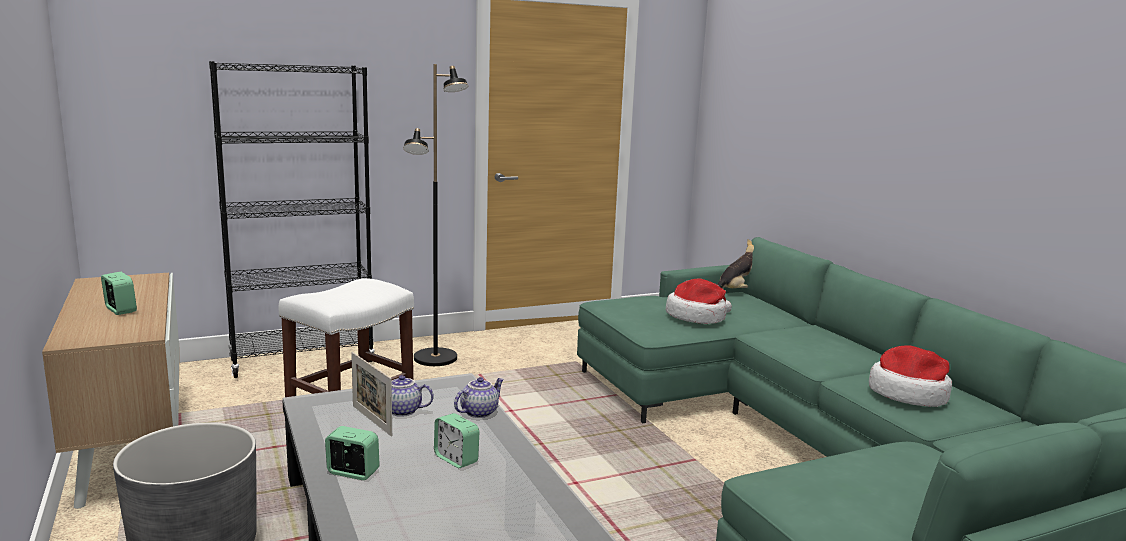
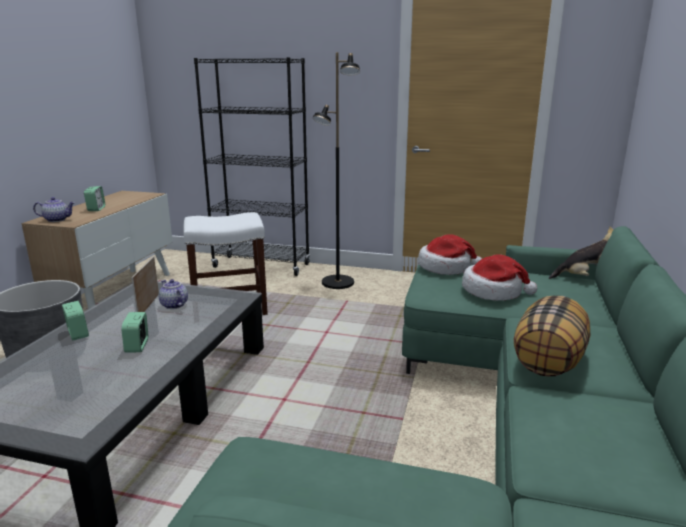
camera: 40 degrees right, 5 degrees up
(478, 412) = (211, 320): teapot -> teapot (57, 220)
(819, 358) = (548, 361): none -> pillow
(908, 394) = (582, 433): hat -> hat (446, 267)

